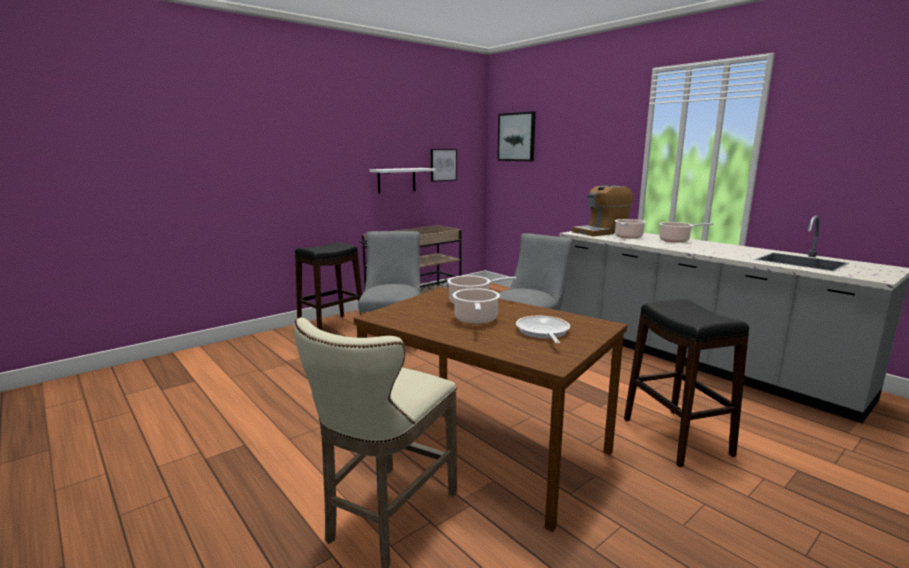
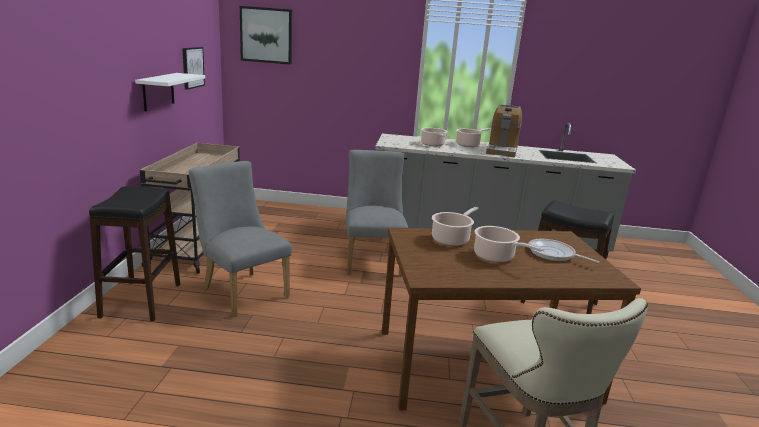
camera: 45 degrees left, 5 degrees up
(601, 232) = (402, 140): coffee machine -> coffee machine (502, 150)

